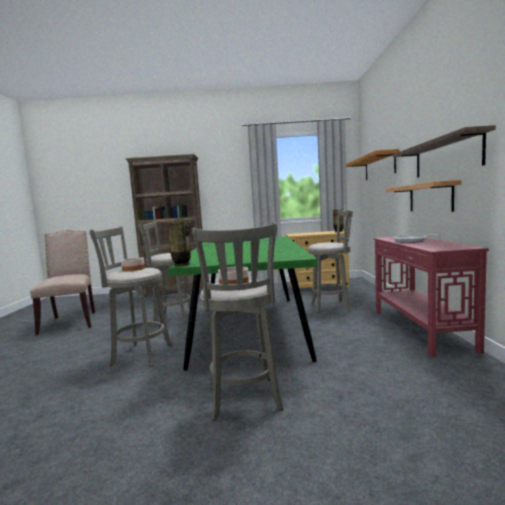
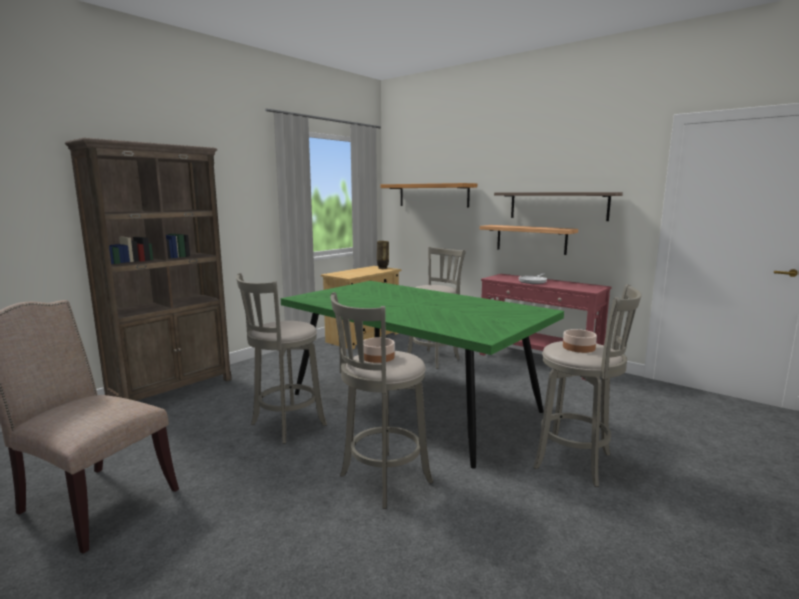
camera: 50 degrees left, 5 degrees up
(182, 265) = (485, 338): vase -> none

